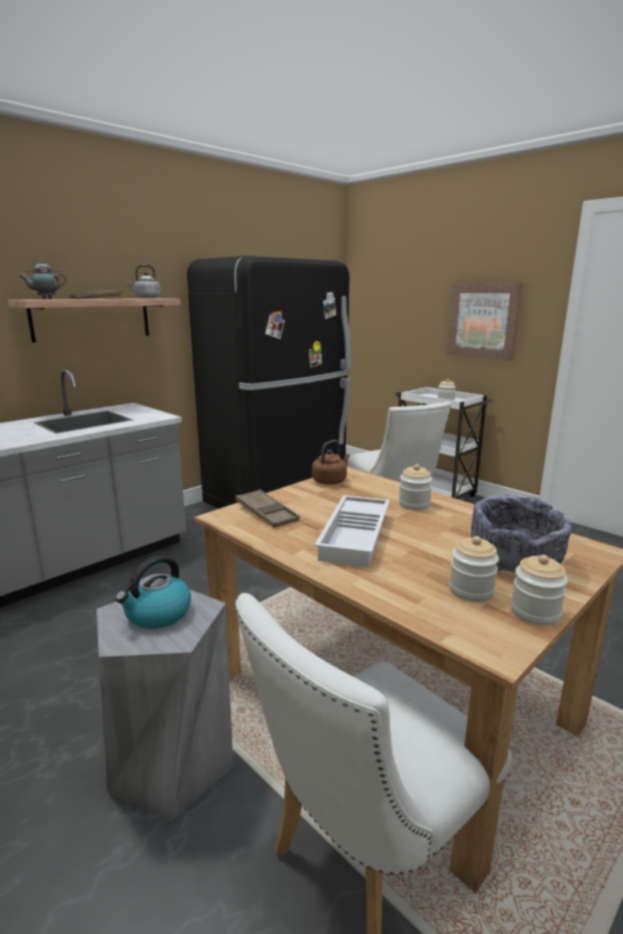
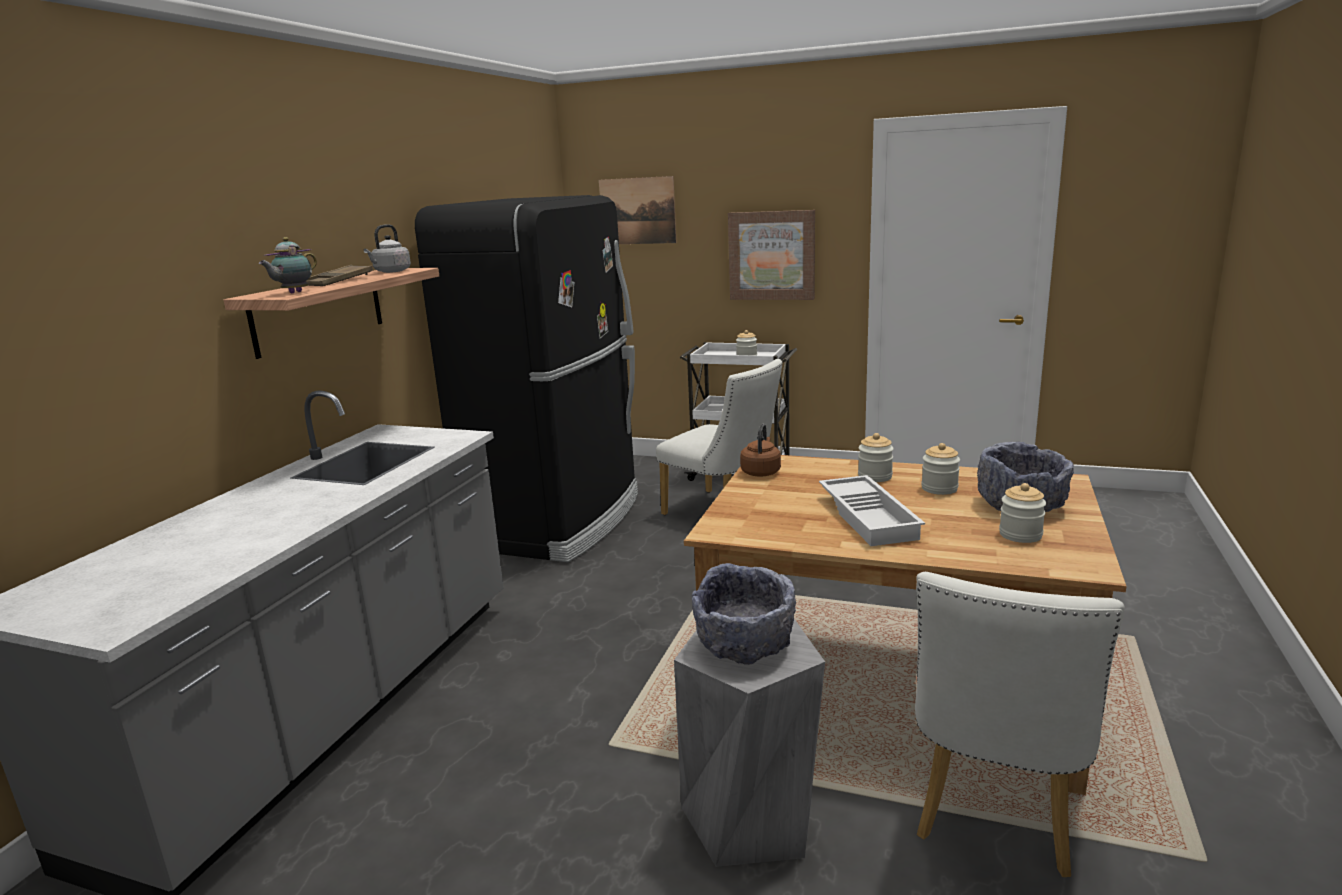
camera: 25 degrees left, 0 degrees up
(157, 614) = (745, 644): kettle -> grey bowl
(266, 513) = (752, 518): brown tray -> none
(391, 281) = (637, 211): none -> picture
(535, 612) = (1082, 537): jar -> jar (939, 488)

